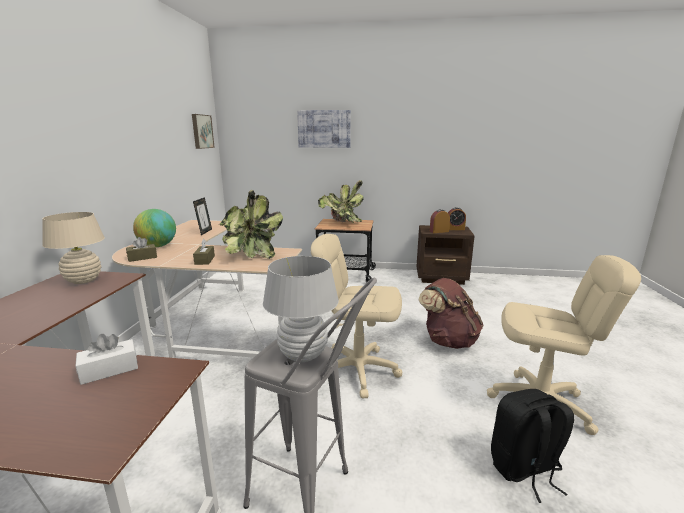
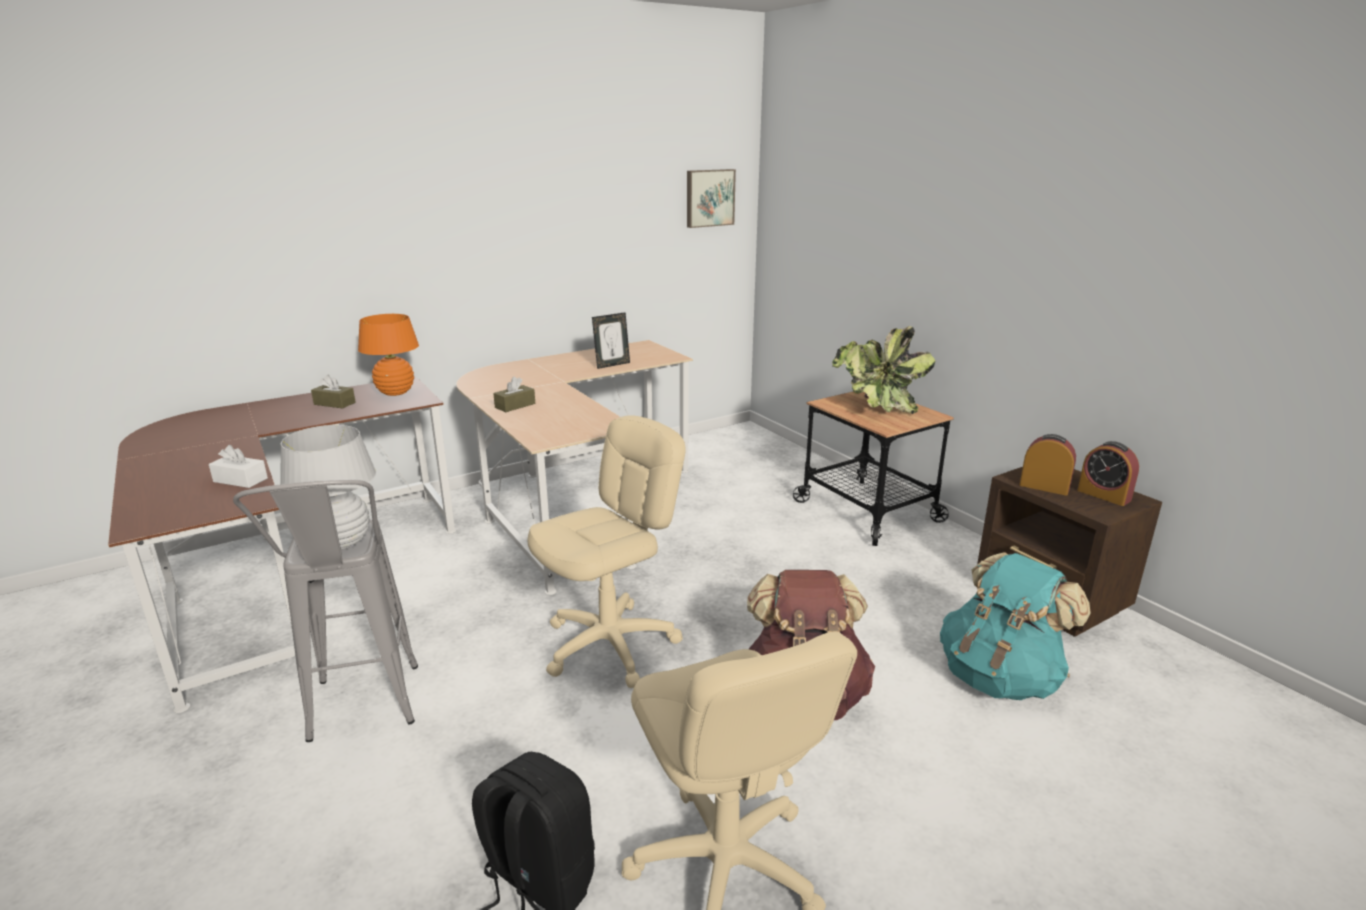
camera: 50 degrees right, 5 degrees up
(83, 280) = (395, 392): beige table lamp -> orange table lamp
(142, 258) = (483, 382): brown tissue box -> brown tissue box (334, 403)
(158, 246) = (526, 371): globe -> none
(249, 254) = (567, 414): potted plant -> none
(324, 129) = (900, 206): picture -> none
(357, 370) = (610, 645): beige office chair -> beige office chair turned 75 degrees clockwise
(473, 304) = (999, 677): none -> turquoise backpack

